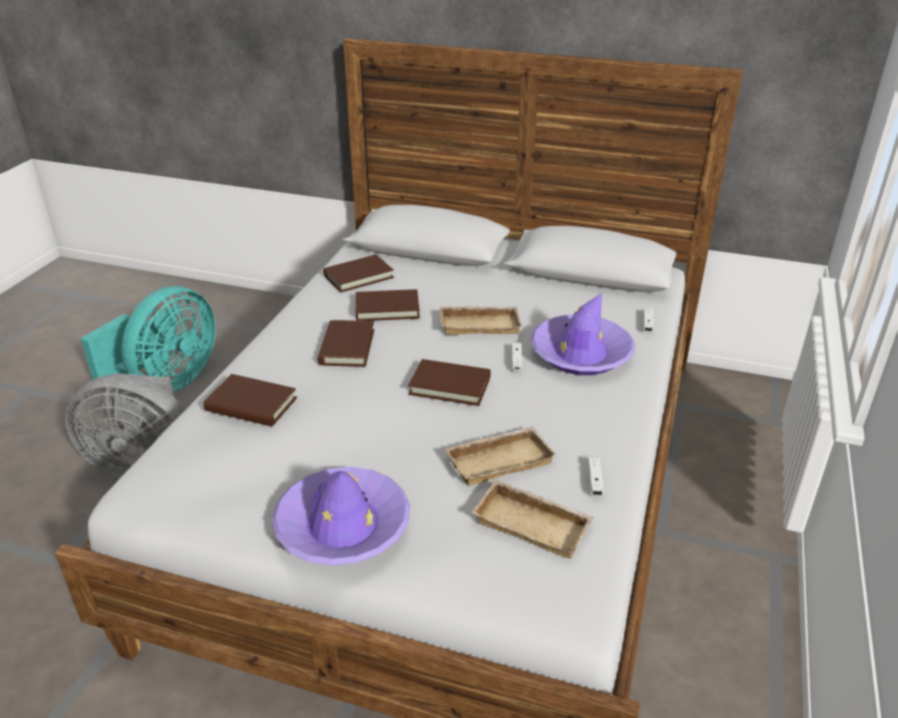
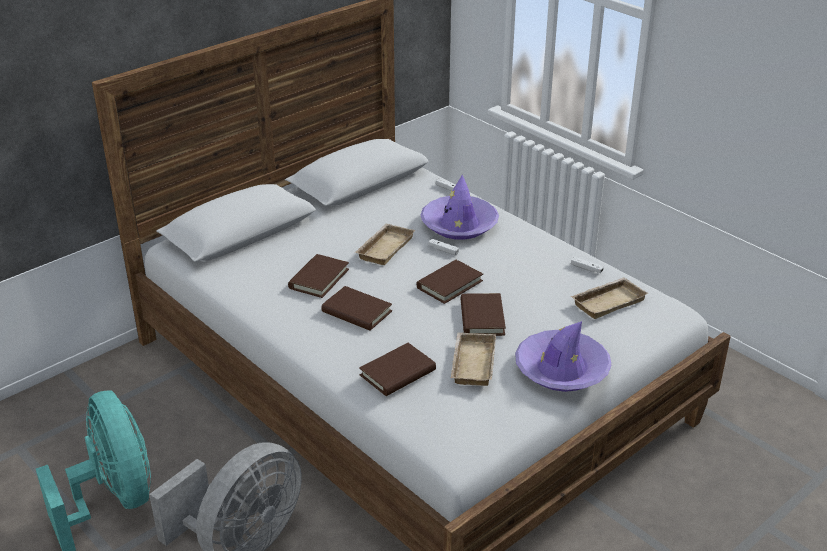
camera: 60 degrees left, 0 degrees up
(358, 276) = (251, 277): brown book -> brown book (482, 318)
(499, 459) = (542, 293): beige tray -> beige tray (471, 362)

